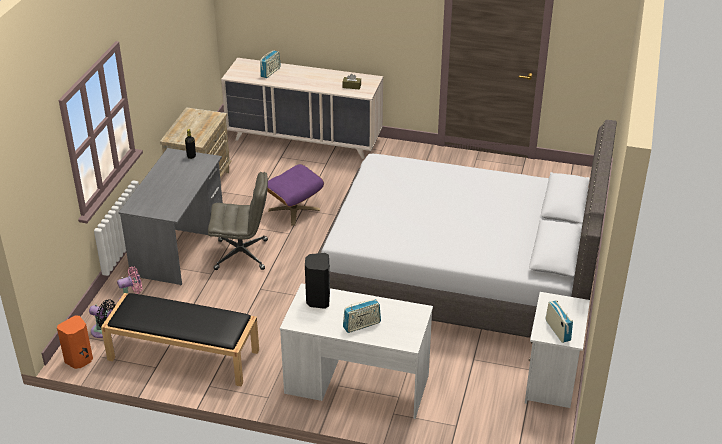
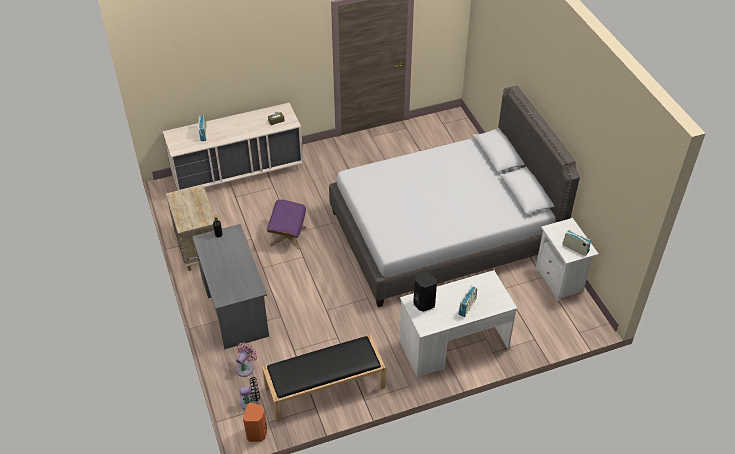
camera: 35 degrees left, 10 degrees up
(242, 254) = (287, 290): grey office chair -> none

